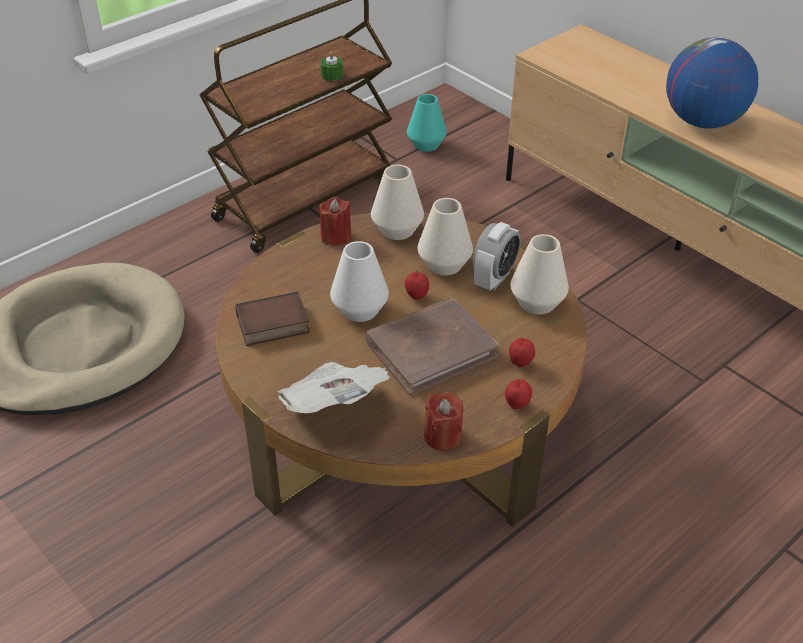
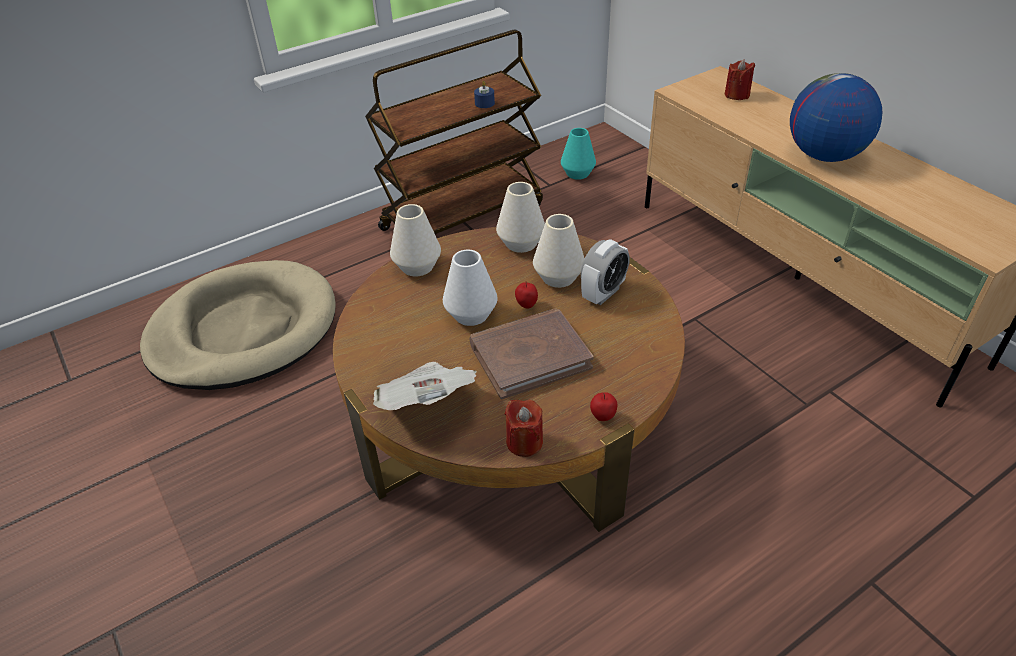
camera: 10 degrees right, 0 degrees up
(272, 326) = (388, 324): book -> none
(332, 75) = (484, 103): green candle -> blue candle
(336, 236) = (464, 246): red candle -> red candle (737, 95)
(520, 364) = (613, 376): apple -> none
(537, 302) = (640, 318): white vase -> white vase (417, 266)

